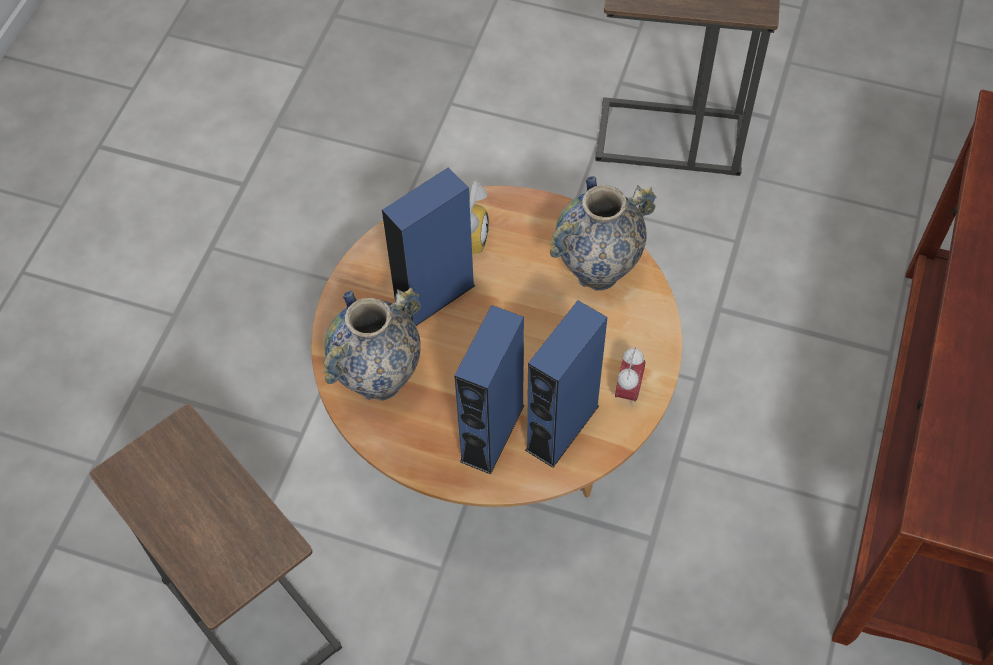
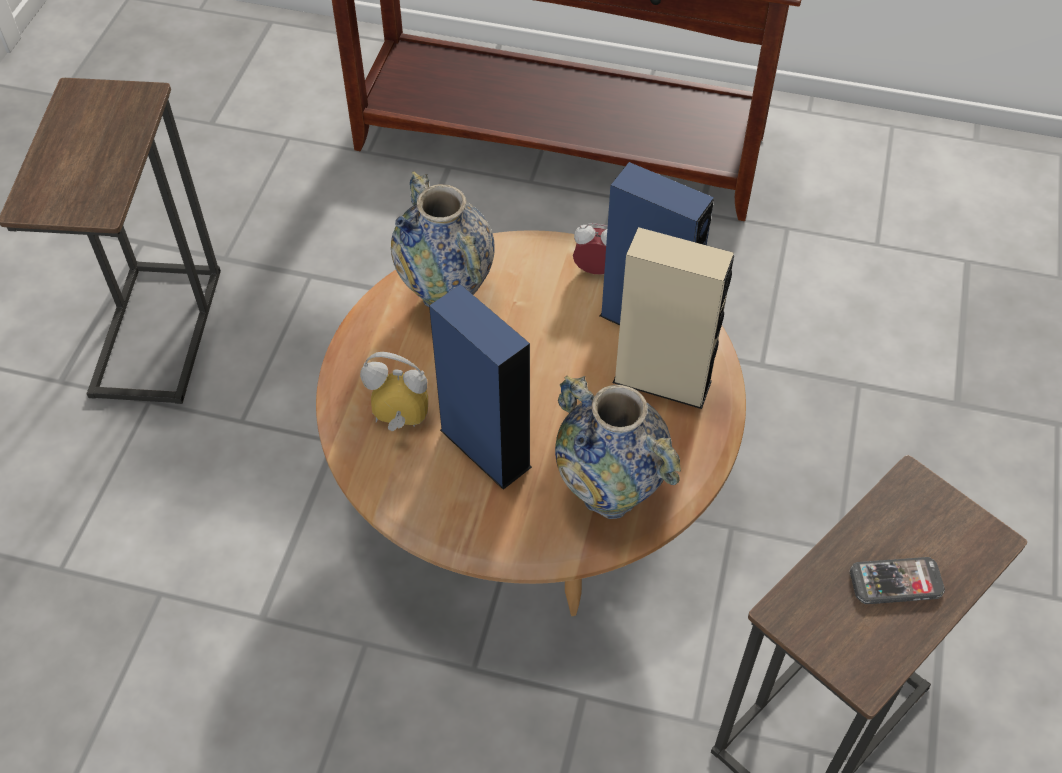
camera: 95 degrees left, 5 degrees down
(192, 512) = (896, 582): none -> phone
(492, 433) = (662, 381): blue speaker -> beige speaker

